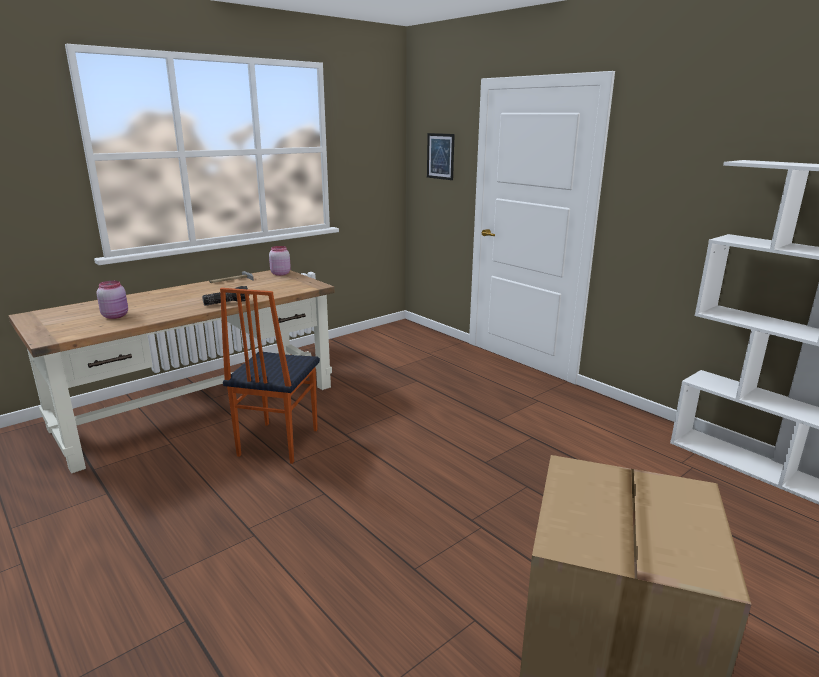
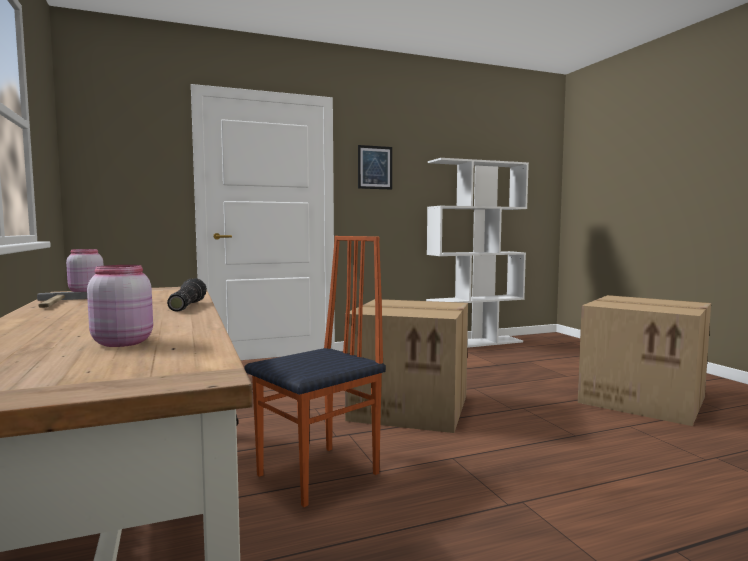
camera: 70 degrees left, 15 degrees down
(277, 442) = (320, 474): chair -> chair turned 75 degrees counterclockwise
(432, 456) = (411, 407): none -> cardboard box
(440, 156) = (132, 160): picture -> picture (375, 167)

